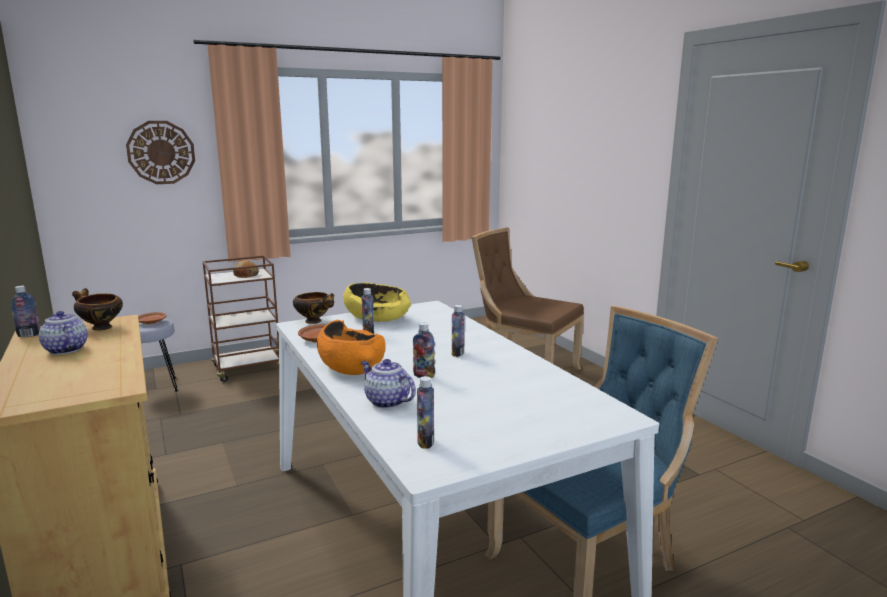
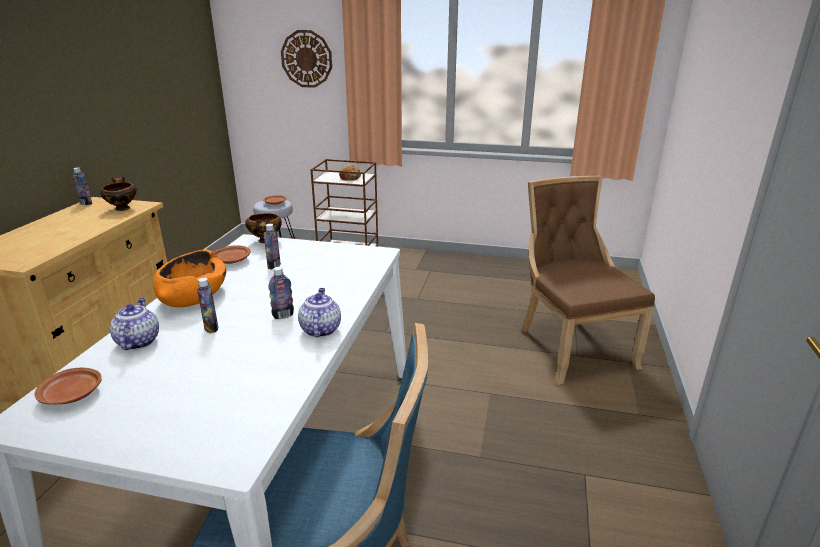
camera: 40 degrees right, 10 degrees up
(65, 349) = (72, 221): teapot -> teapot (320, 329)
(377, 318) = (313, 252): yellow bowl -> none
(425, 442) = (72, 395): bottle -> brown plate

